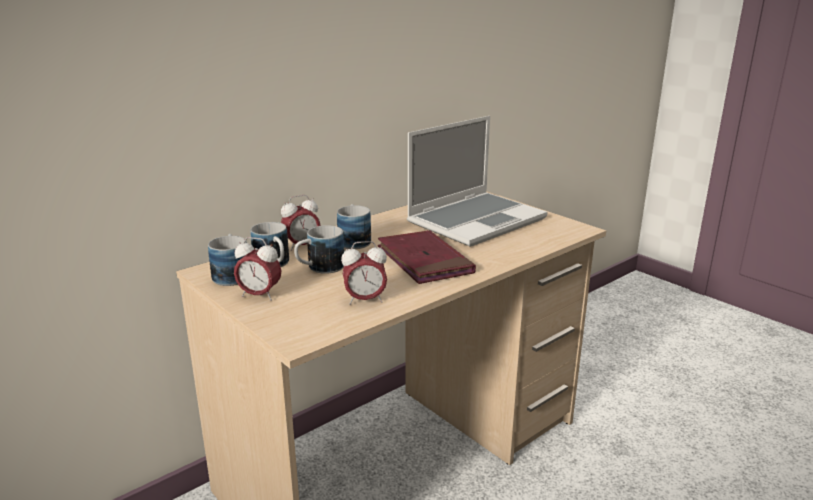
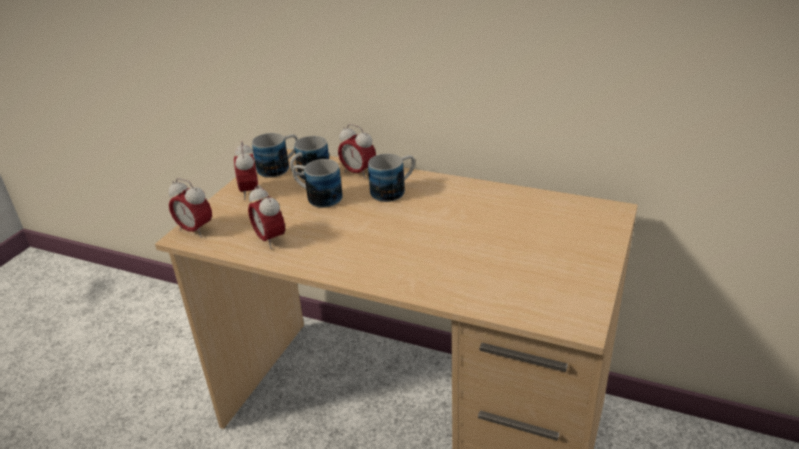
camera: 65 degrees right, 10 degrees up
(295, 333) = (195, 230): none -> alarm clock
(424, 261) = (376, 242): red book -> none
(476, 220) = (522, 239): laptop -> none

